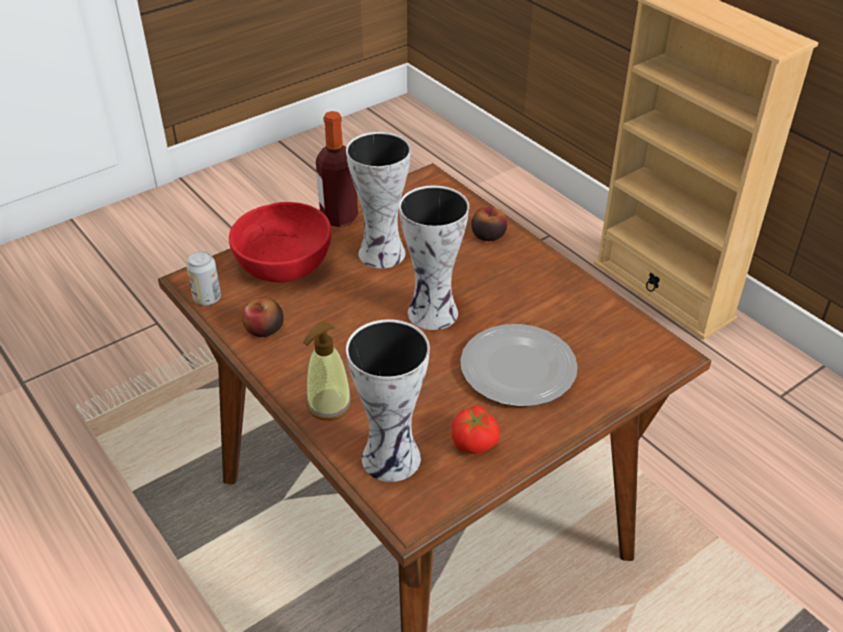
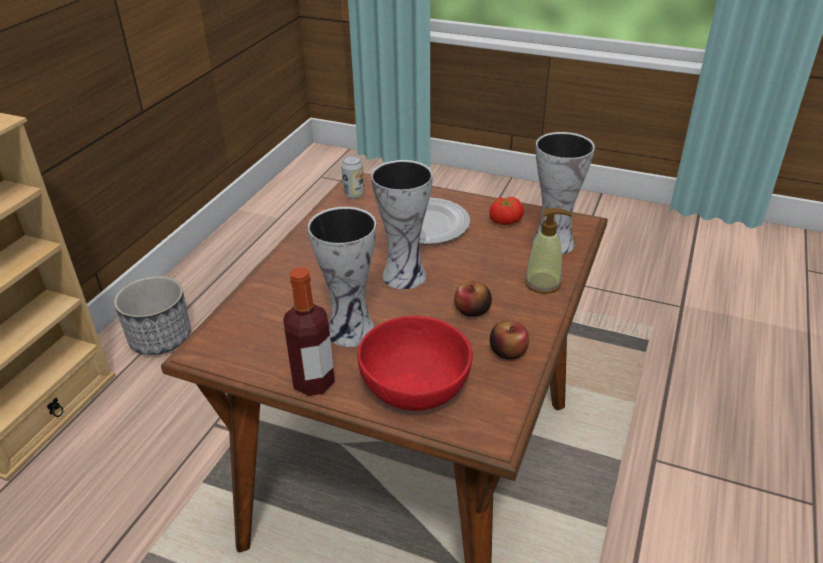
camera: 120 degrees left, 5 degrees down
(207, 298) = (509, 409): can -> can (354, 194)
(488, 235) = (278, 283): apple -> apple (472, 310)
(754, 383) = (161, 338): none -> planter

